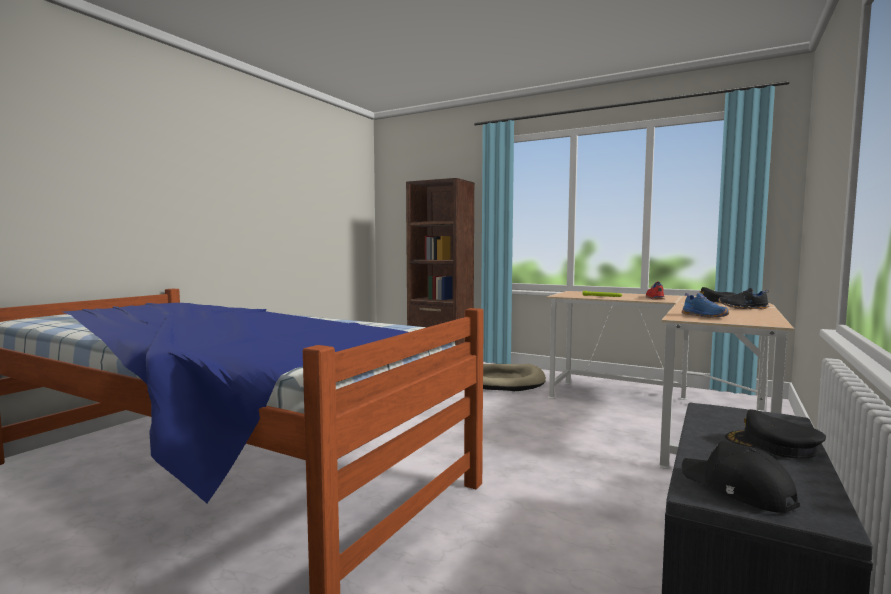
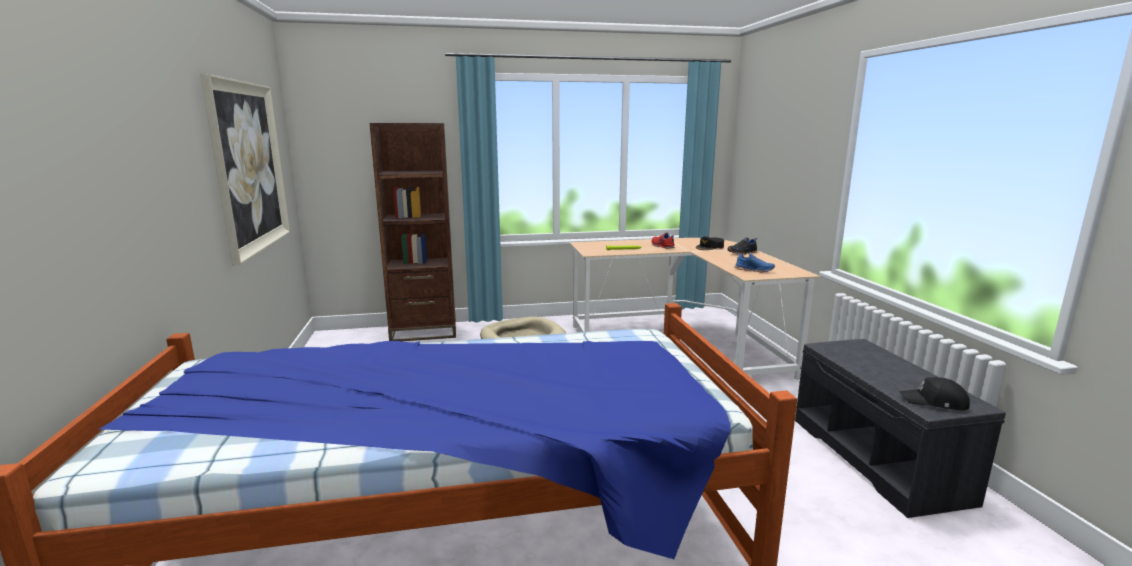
camera: 40 degrees left, 10 degrees up
(307, 209) = (249, 167): none -> picture
(772, 445) = (892, 366): black cap -> none

